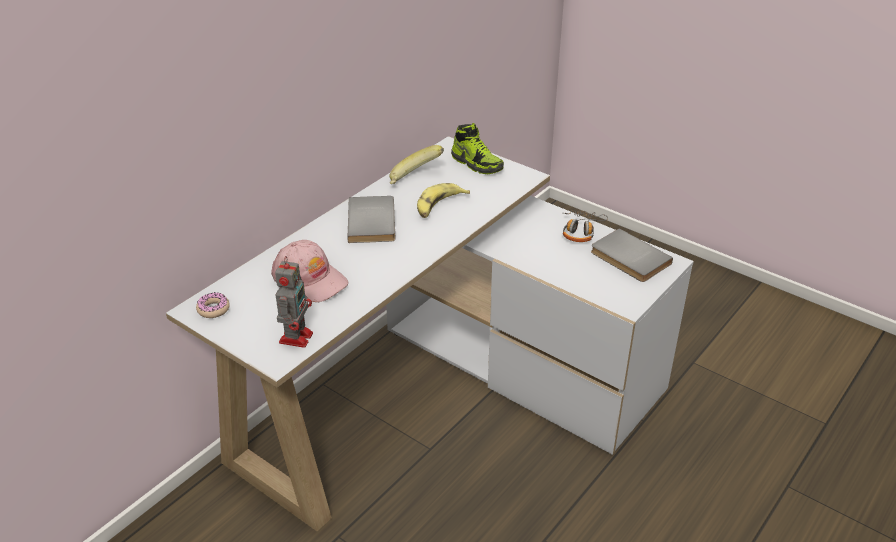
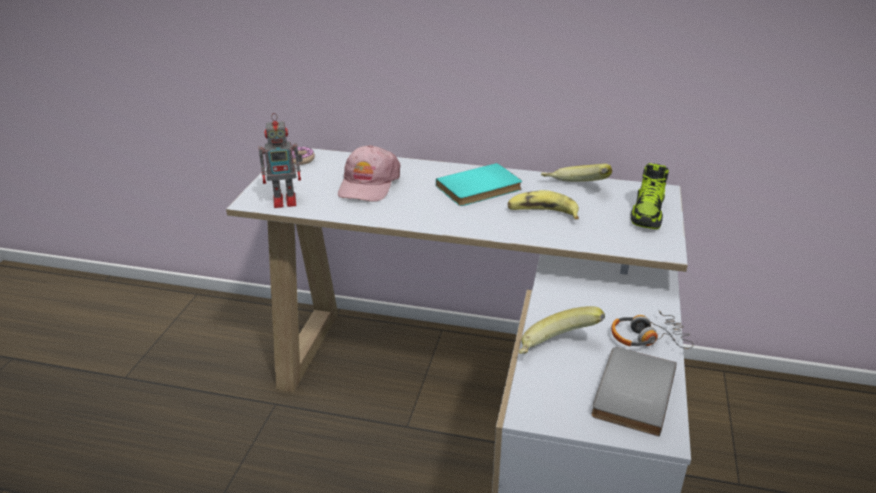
camera: 65 degrees right, 5 degrees down
(374, 222) = (480, 189): grey book -> turquoise book
(571, 272) = (557, 350): none -> banana

